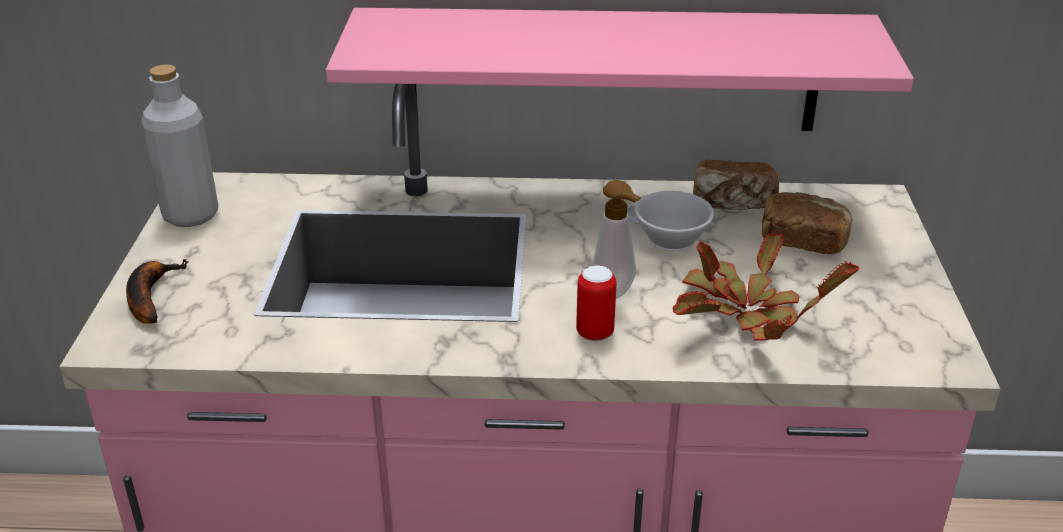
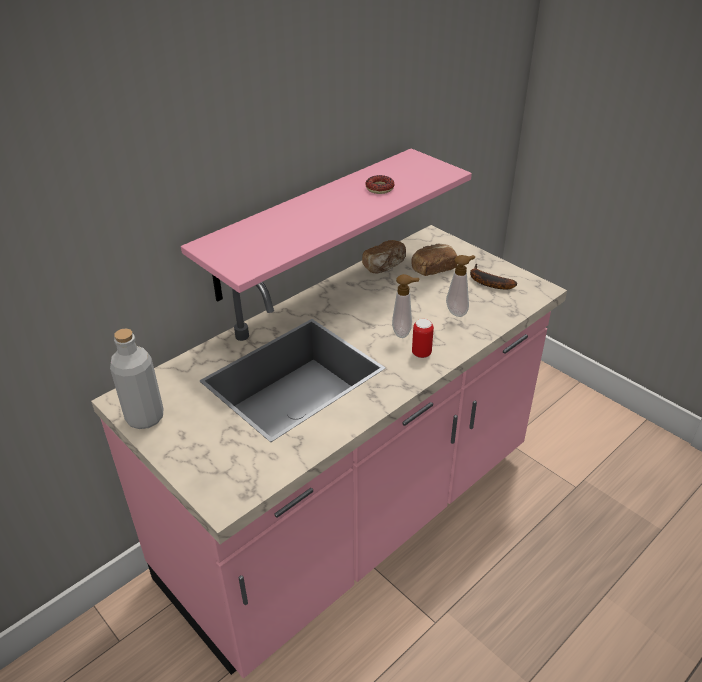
camera: 45 degrees left, 5 degrees up
(150, 296) = (201, 469): banana -> banana (487, 282)
(668, 239) = (385, 296): white cup -> none
(717, 42) = (379, 188): none -> donut
(743, 314) = (458, 312): potted plant -> soap dispenser

